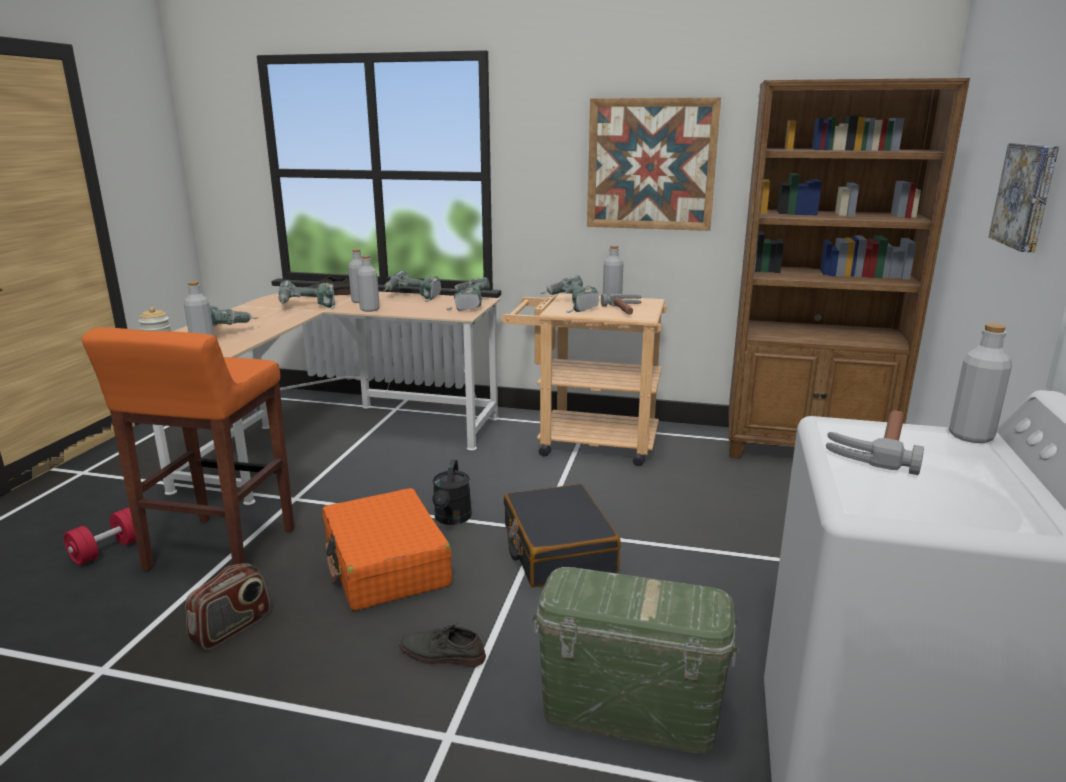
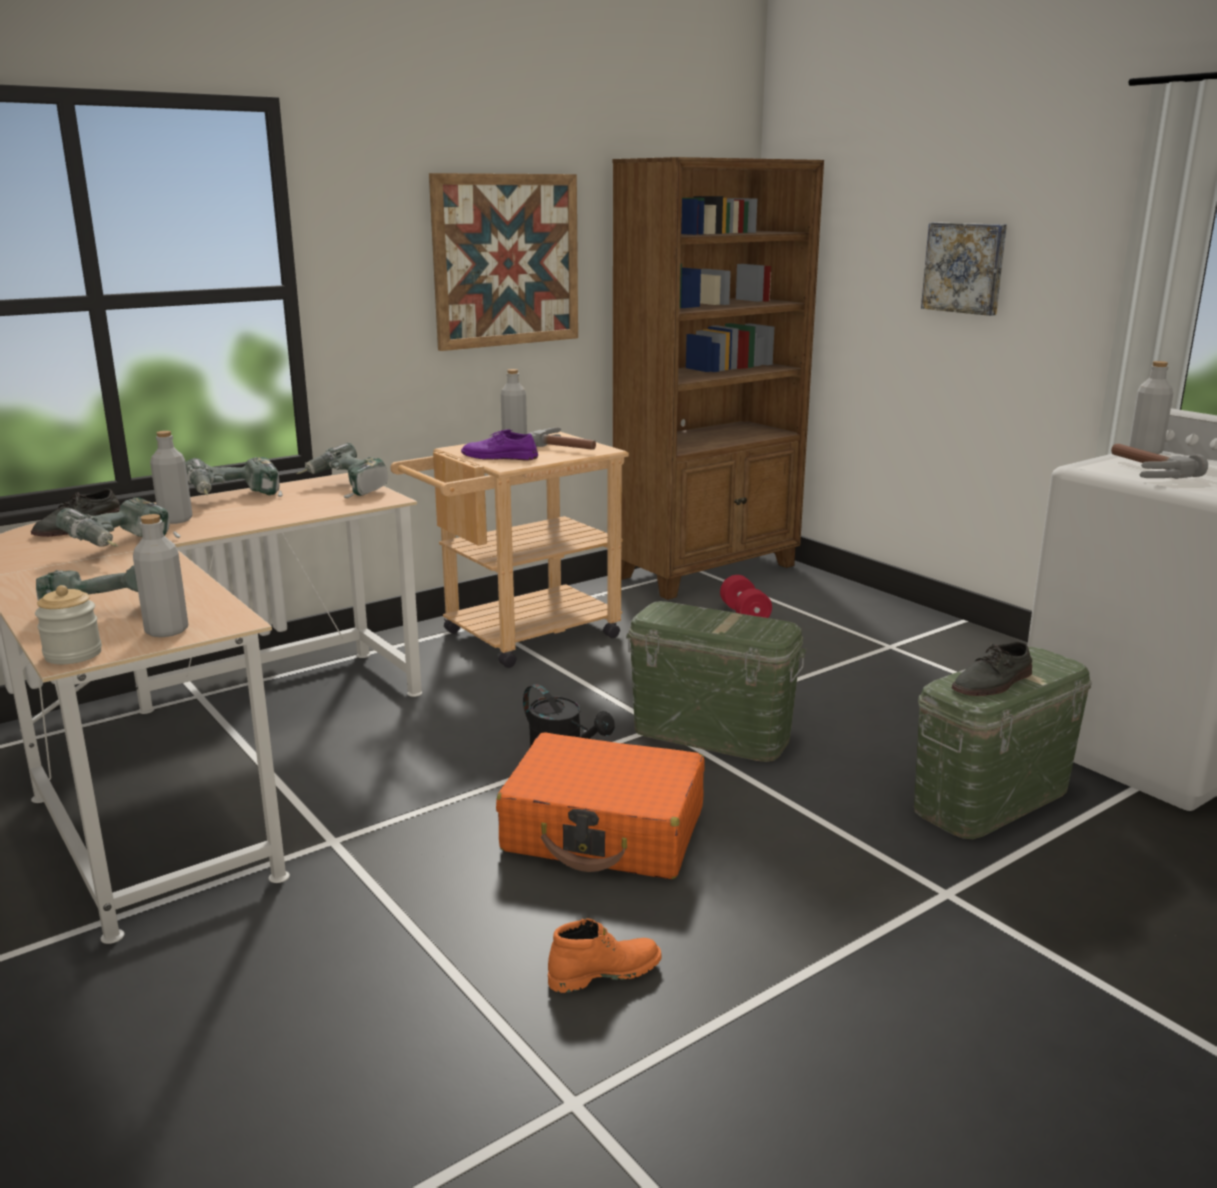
camera: 50 degrees left, 0 degrees up
(107, 550) = (217, 1039): red dumbbell -> red dumbbell (744, 615)
(220, 550) = (385, 935): orange stool -> none
(232, 628) = (604, 972): radio -> orange boot
(369, 309) = (235, 525): grey bottle -> none
(441, 654) = (817, 855): grey shoe -> grey shoe (993, 683)
(557, 550) = (712, 734): black suitcase -> green storage box
(570, 306) = (499, 457): power drill -> purple shoe

